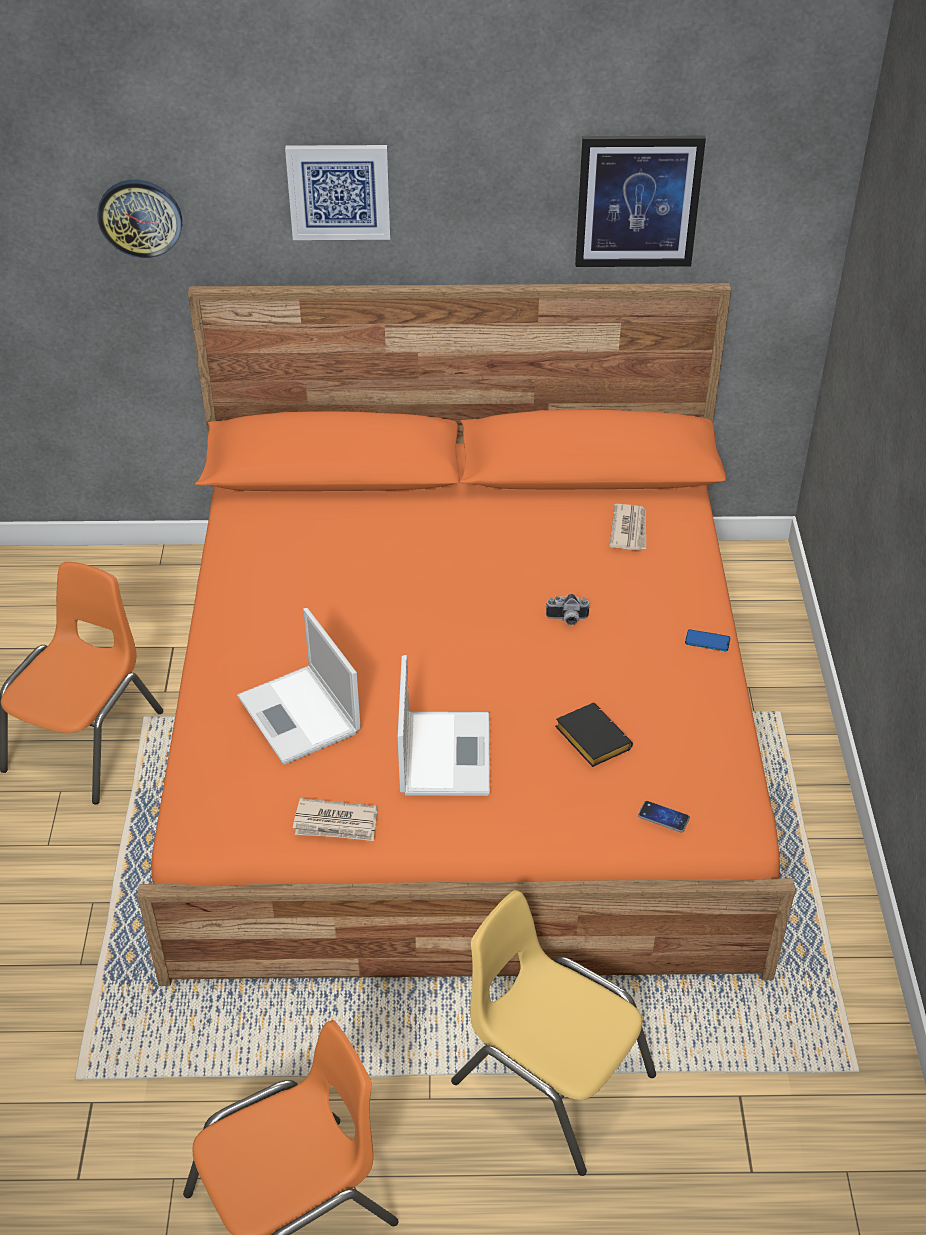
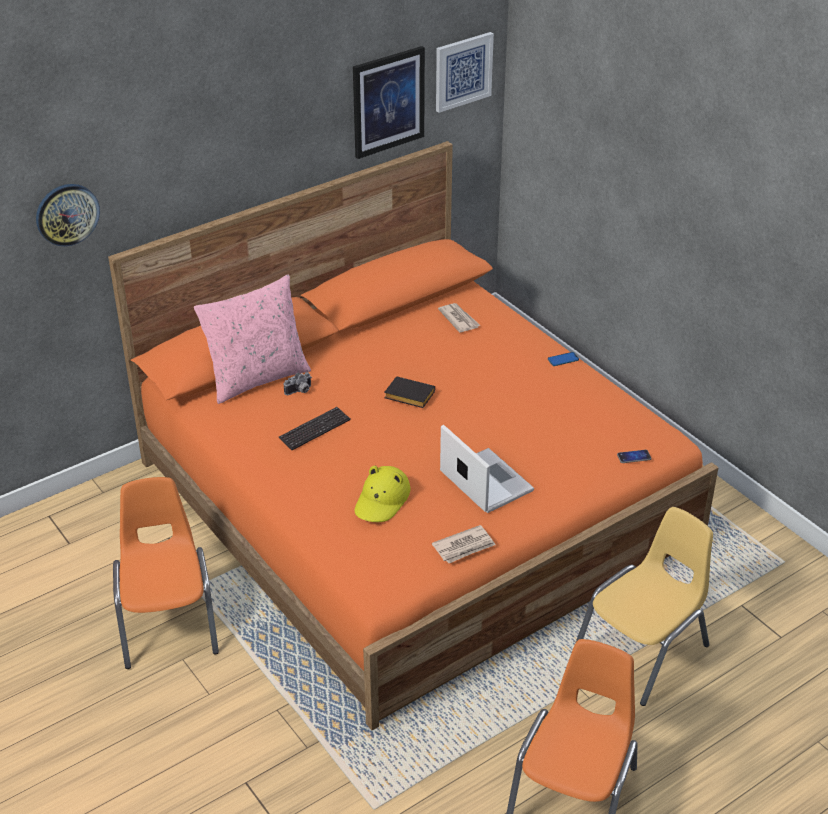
camera: 35 degrees left, 5 degrees down
(300, 716) = (382, 500): laptop -> yellow hat
(322, 593) = (314, 430): none -> keyboard
(327, 501) = (257, 378): none -> pink pillow
(339, 191) = (204, 151): picture -> picture (463, 71)
(551, 1079) = (643, 651): yellow chair -> yellow chair turned 135 degrees clockwise
(567, 619) = (476, 381): camera -> camera (300, 391)
(590, 739) = (554, 437): black book -> black book (408, 396)

